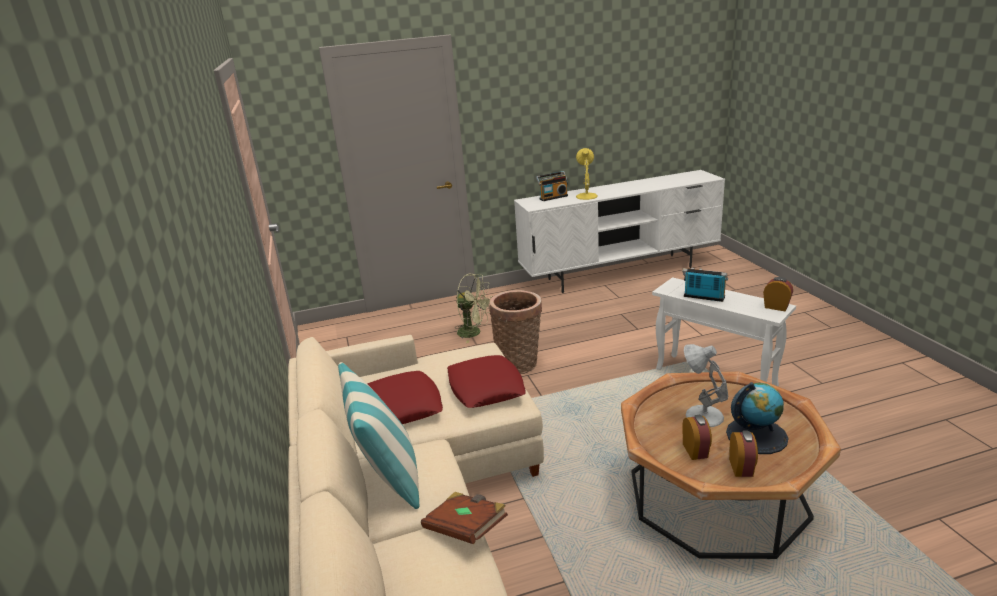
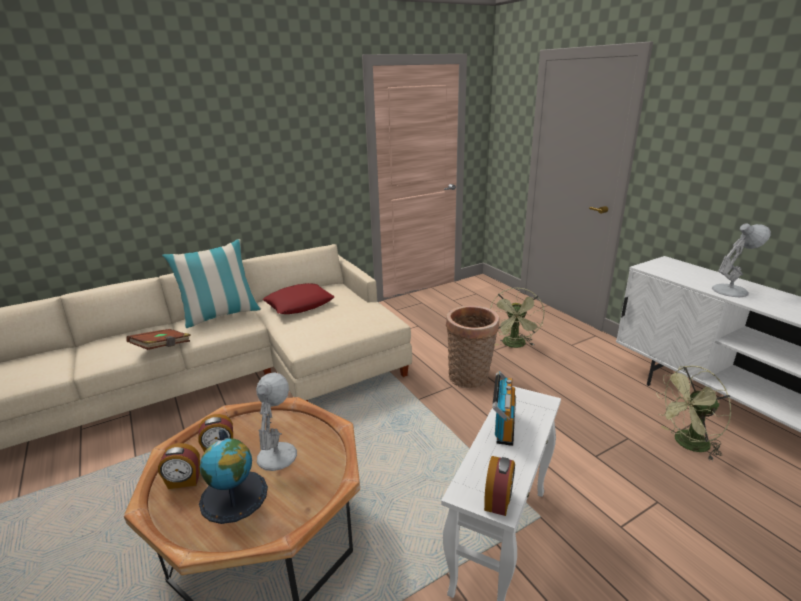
camera: 75 degrees right, 0 degrees up
(485, 388) = (323, 330): red pillow -> none
(553, 197) = (698, 272): radio -> none
(586, 196) = (731, 290): yellow table lamp -> white table lamp
(631, 297) = (686, 444): none -> green fan

